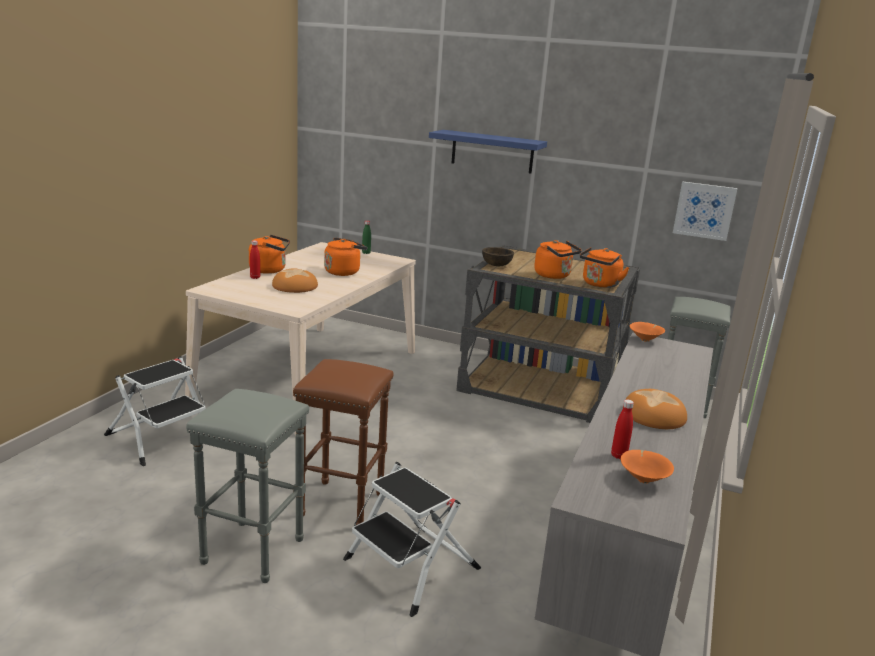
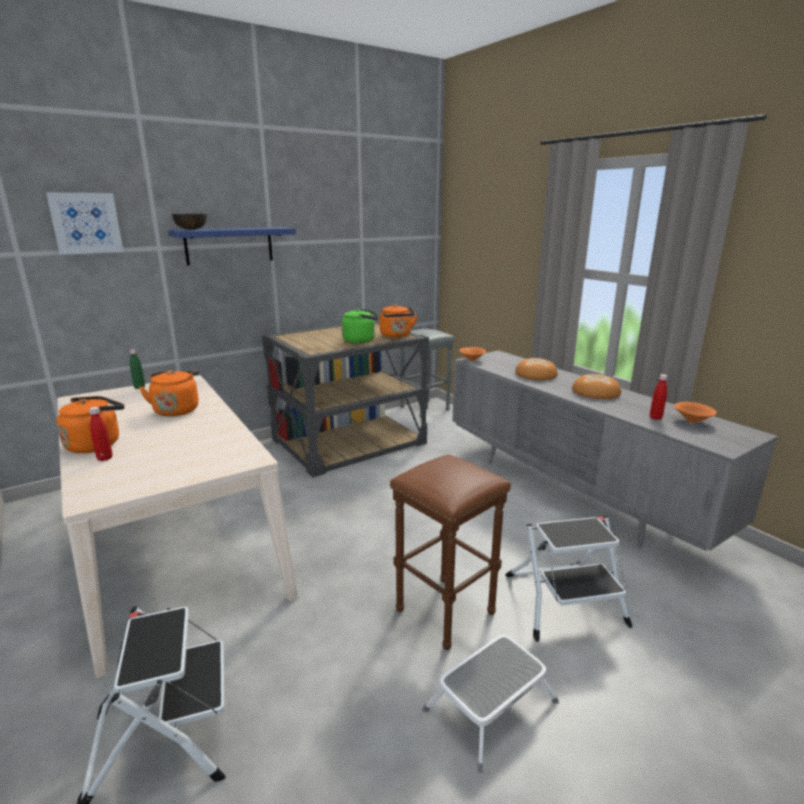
camera: 55 degrees left, 0 degrees up
(255, 550) = (491, 706): grey stool -> grey step ladder
(294, 286) = (177, 443): bread -> bread (536, 374)
(496, 265) = (310, 348): brown bowl -> brown bowl (191, 229)
(554, 276) = (361, 340): orange kettle -> green kettle
(704, 210) = (405, 264): picture -> picture (86, 223)

